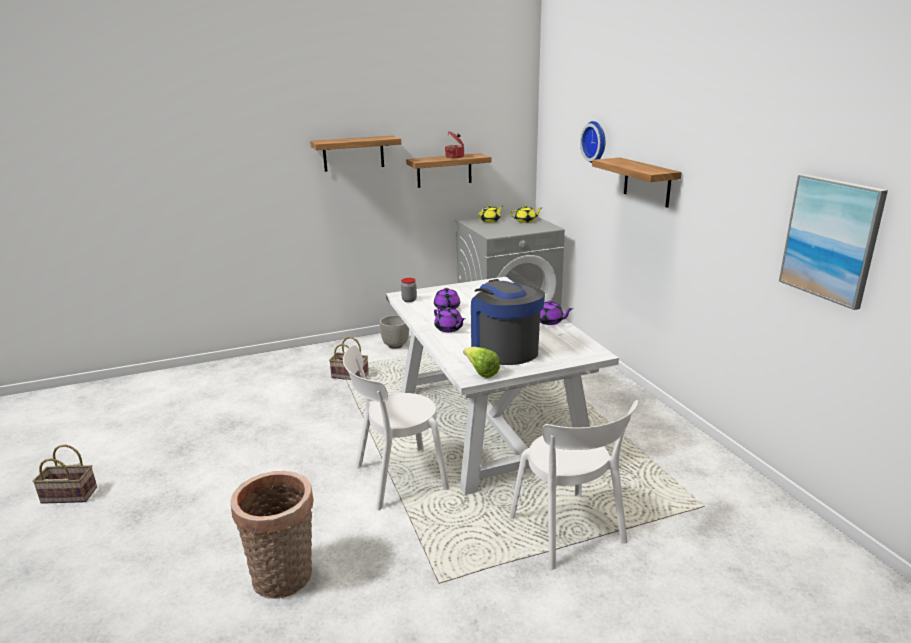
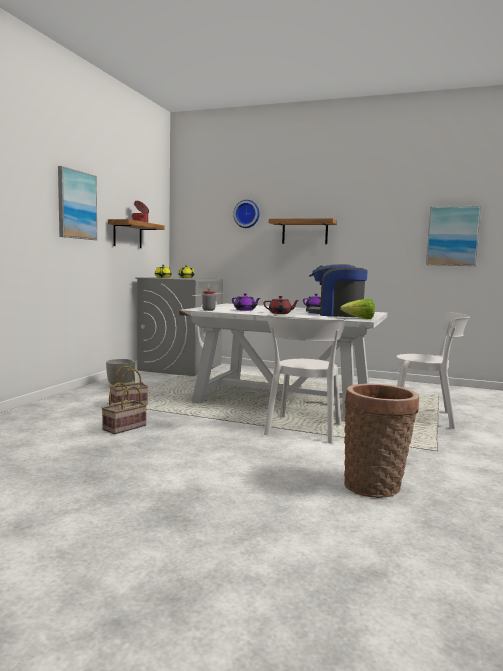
camera: 50 degrees left, 15 degrees down
(67, 496) = (49, 546): basket -> basket (124, 428)
(353, 153) = (76, 205): shelf -> picture
(449, 329) = (280, 313): purple teapot -> red teapot

